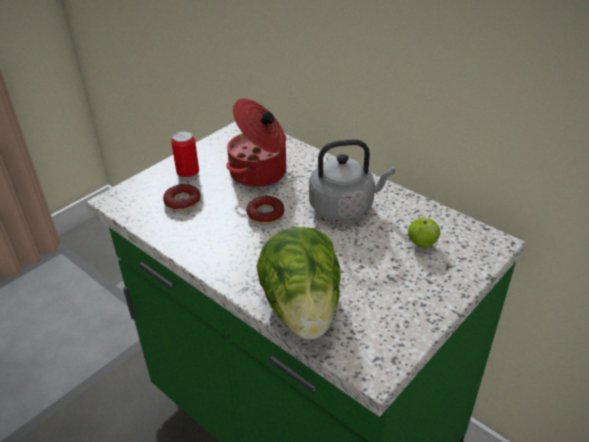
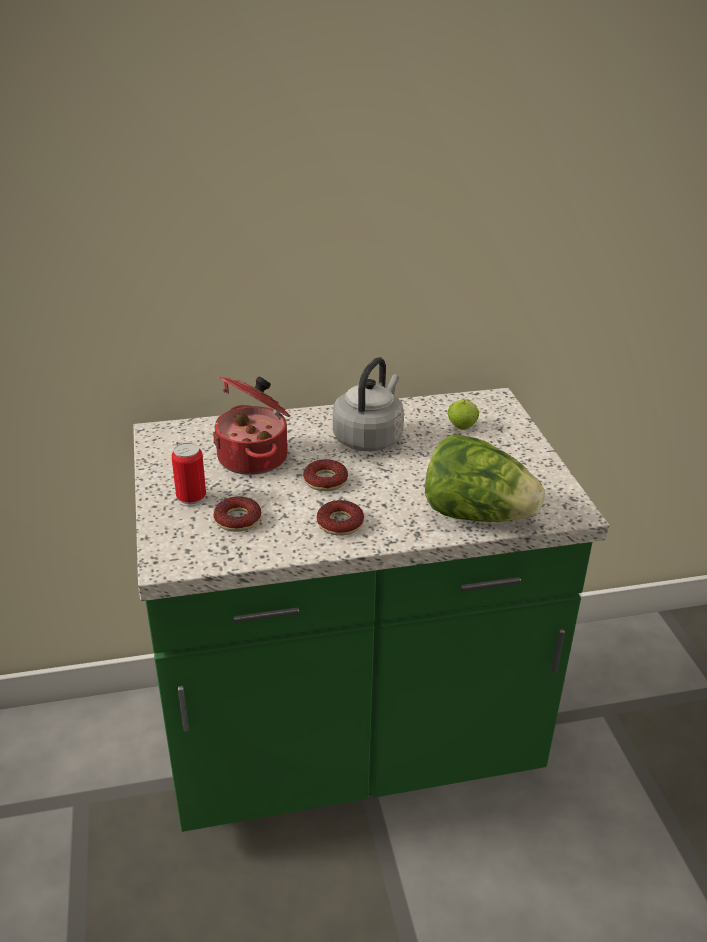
camera: 55 degrees left, 5 degrees down
(221, 245) = (340, 523): none -> donut

